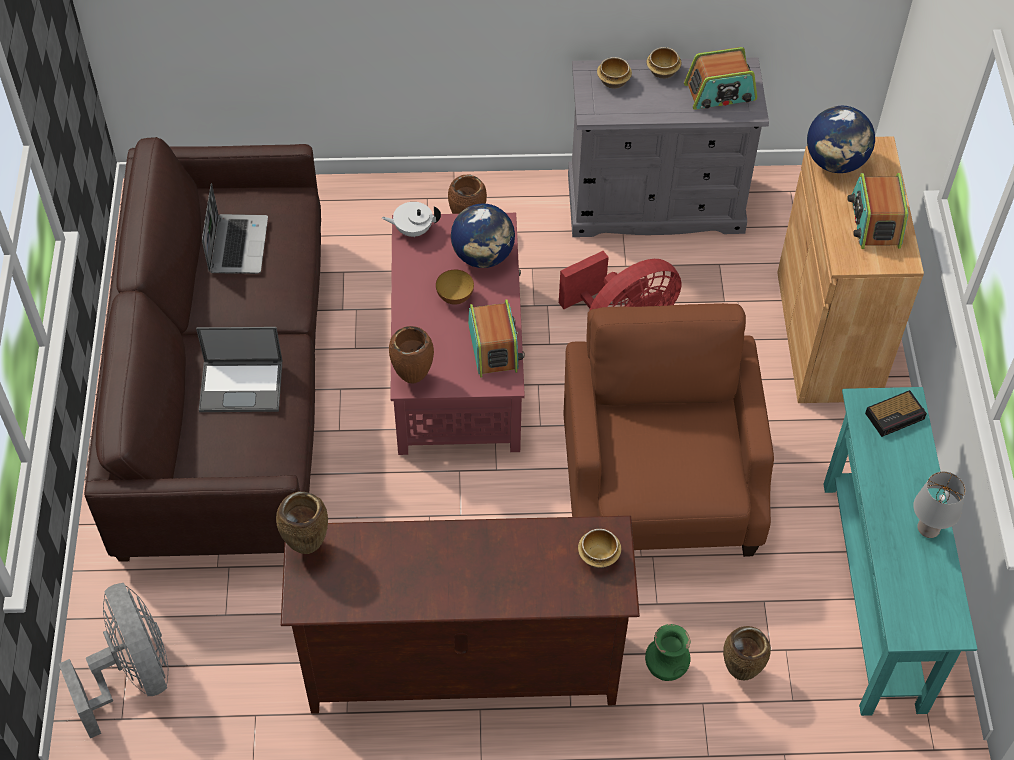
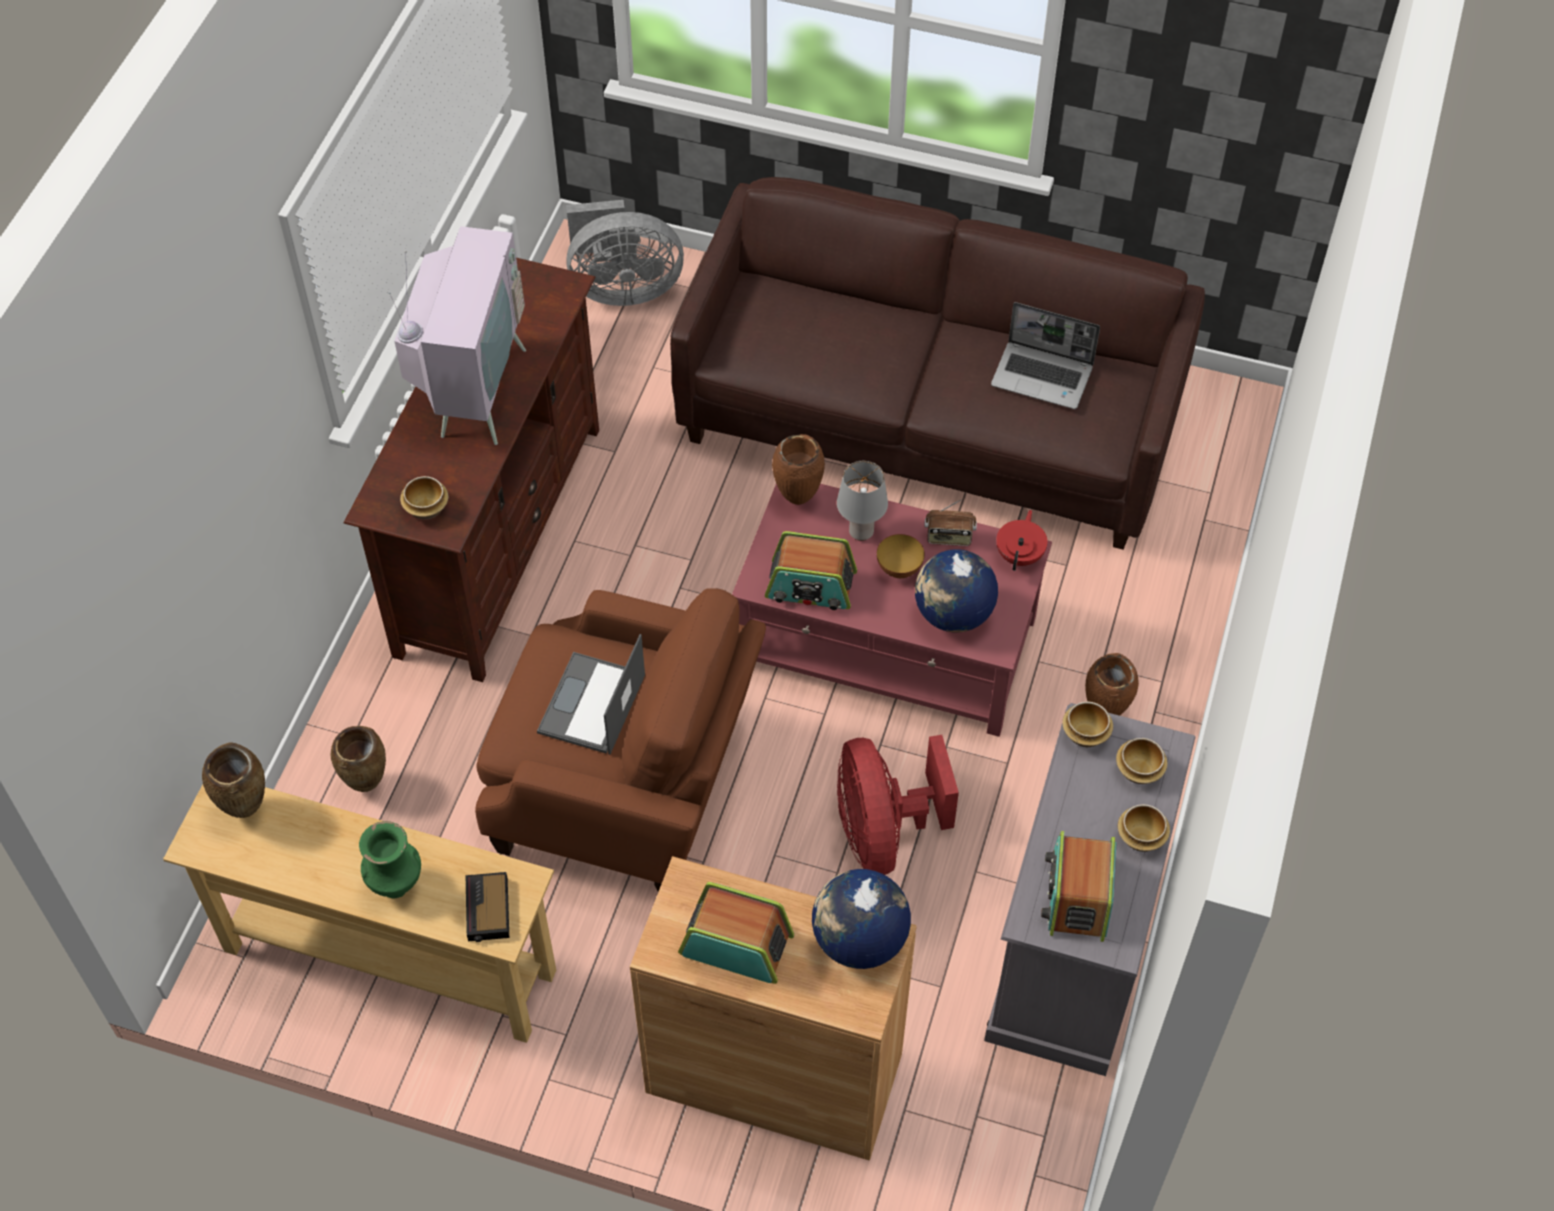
camera: 110 degrees right, 0 degrees up
(242, 385) = (841, 343): laptop -> laptop (592, 705)
(307, 546) = (560, 285): brown vase -> brown vase (247, 810)
(413, 229) = (1020, 555): white teapot -> red teapot
(413, 275) = (949, 537): none -> radio
(457, 570) = (472, 390): none -> television
(599, 112) = (1084, 734): none -> bowl
(664, 670) = (406, 715): green vase -> green vase (397, 884)
(874, 594) = (389, 962): turquoise console table -> beige console table
(928, 530) = (324, 876): grey table lamp -> grey table lamp (860, 533)

